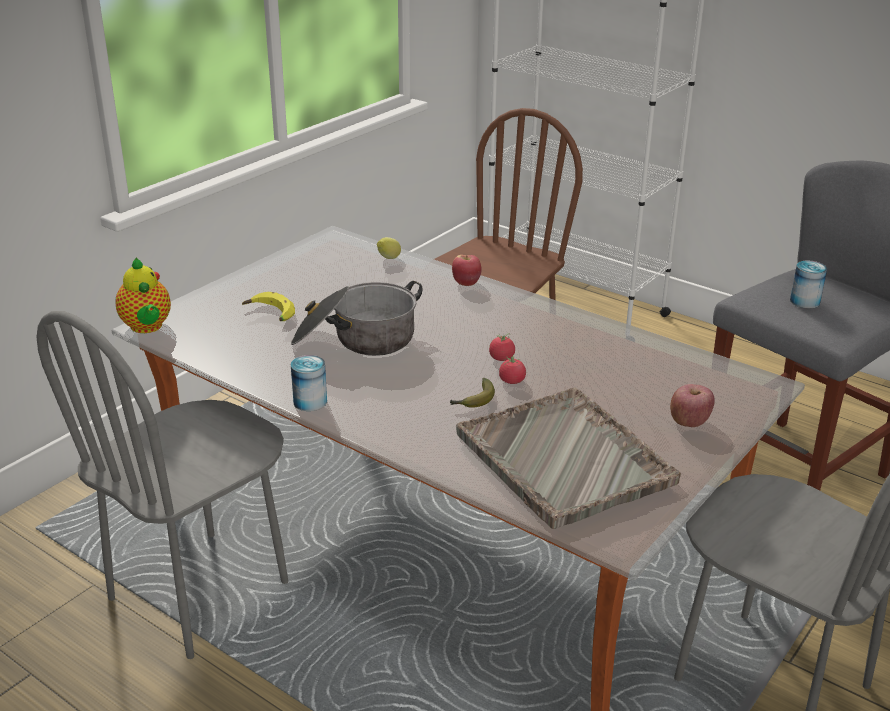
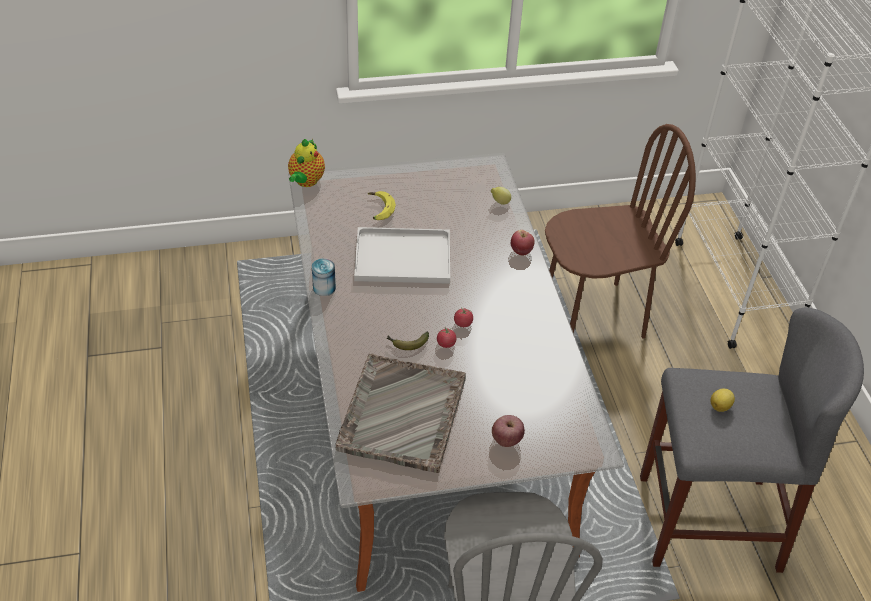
camera: 40 degrees right, 15 degrees up
(200, 591) = (273, 354): grey chair -> none
(356, 340) = (400, 258): cooking pot -> white tray
(804, 301) = (720, 406): can -> lemon

